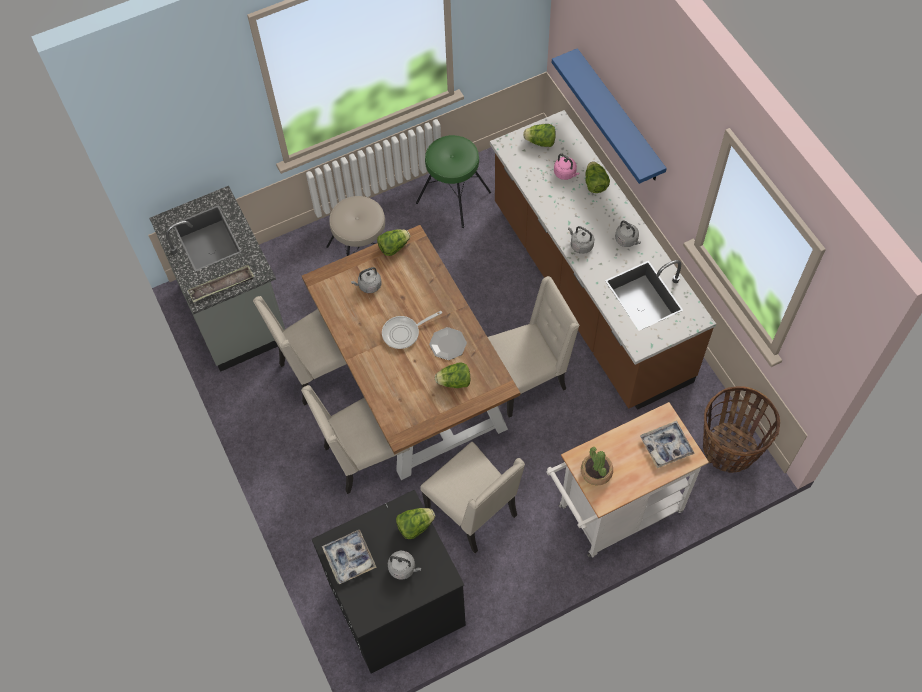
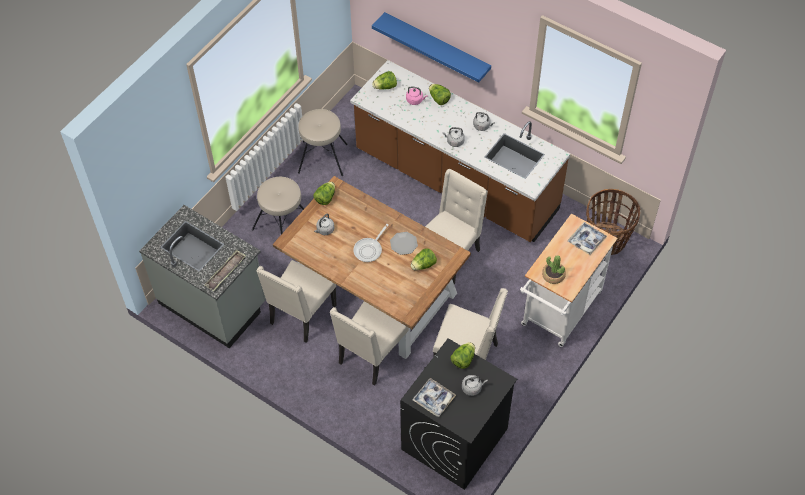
camera: 30 degrees left, 5 degrees down
(453, 197) = (322, 158): green stool -> beige stool

